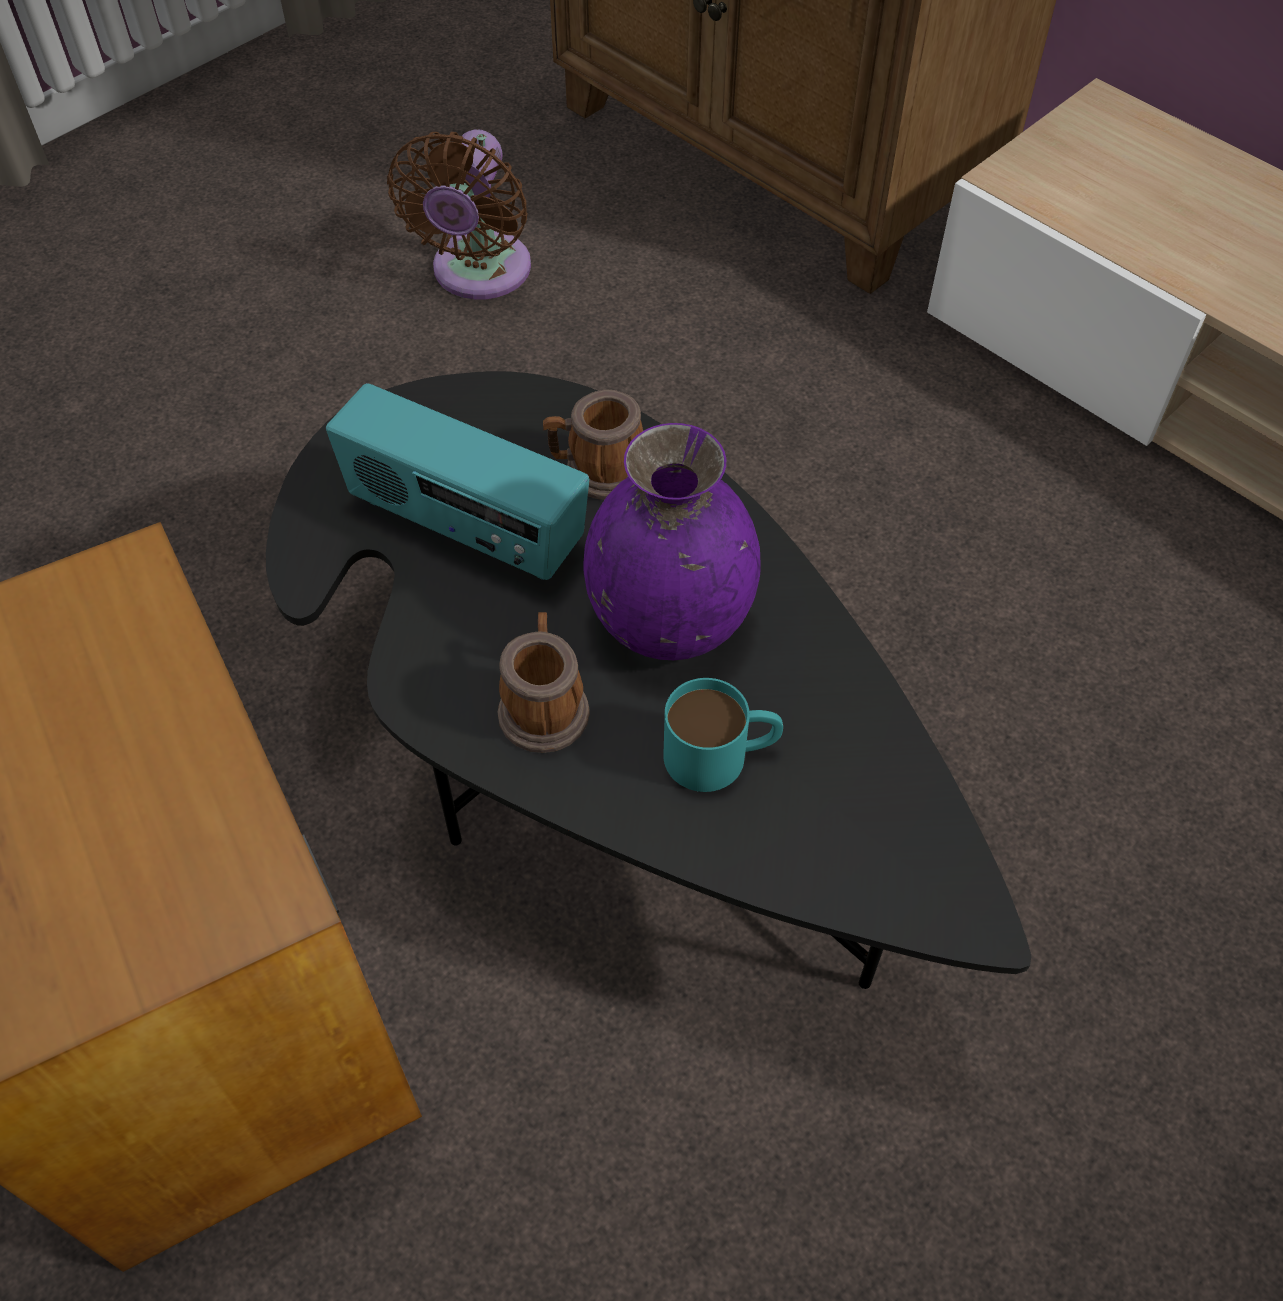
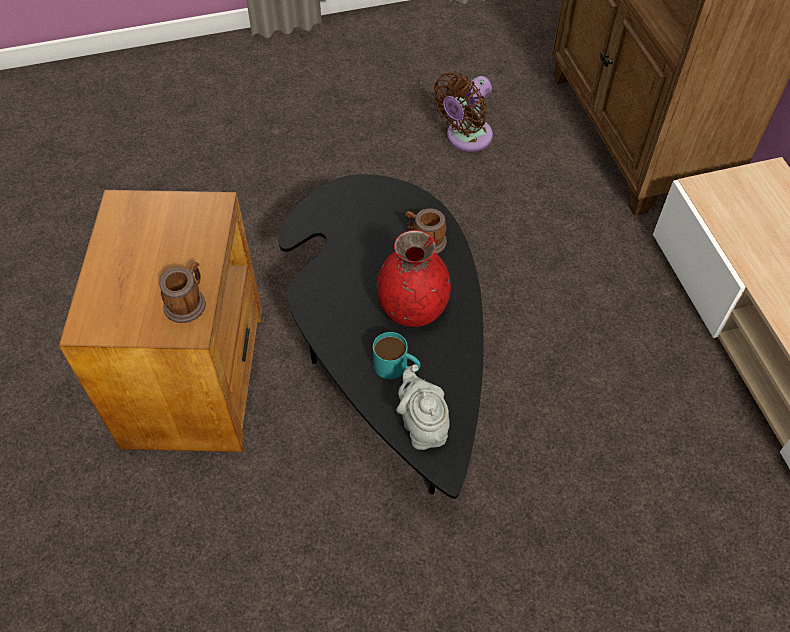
camera: 30 degrees right, 0 degrees up
(465, 527) = (361, 240): radio -> none
(544, 705) = (346, 319): mug -> mug (188, 302)
(668, 619) = (412, 309): purple vase -> red vase
(862, 853) = (422, 427): none -> grey teapot

